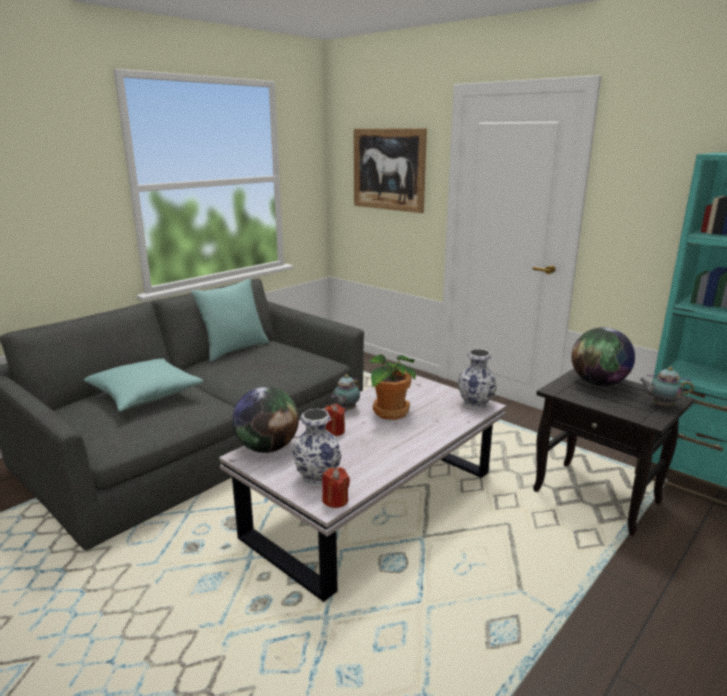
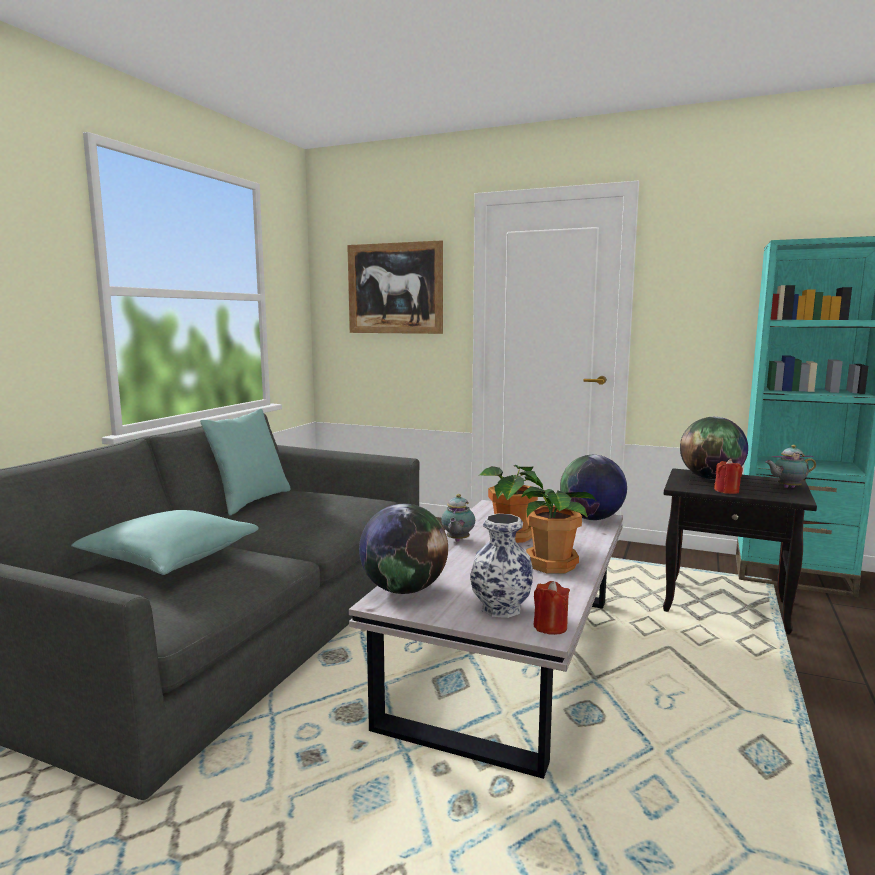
camera: 20 degrees left, 10 degrees down
(334, 431) = (468, 562): red candle -> red candle (726, 491)
(394, 444) = (552, 564): none -> potted plant
(474, 404) = (591, 518): vase -> globe

